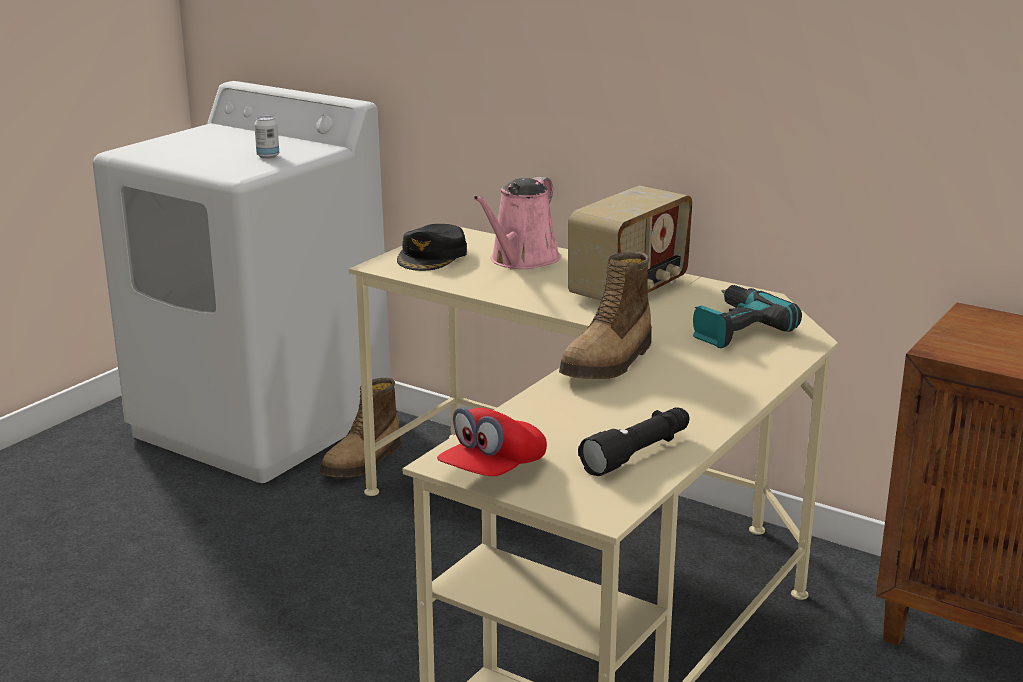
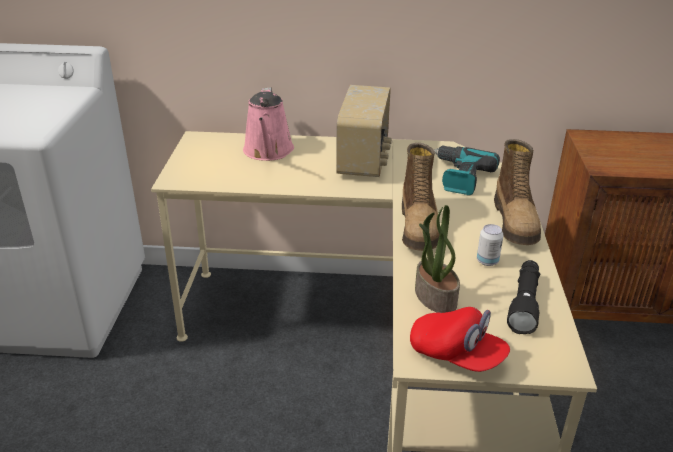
camera: 30 degrees left, 10 degrees up
(268, 156) = (39, 108): can -> can (487, 261)
(364, 462) = (157, 314): boot -> boot (516, 222)
(432, 256) = (203, 162): black cap -> none
(492, 471) = (456, 355): red cap -> red cap turned 60 degrees counterclockwise
(537, 422) = (434, 297): none -> potted plant

